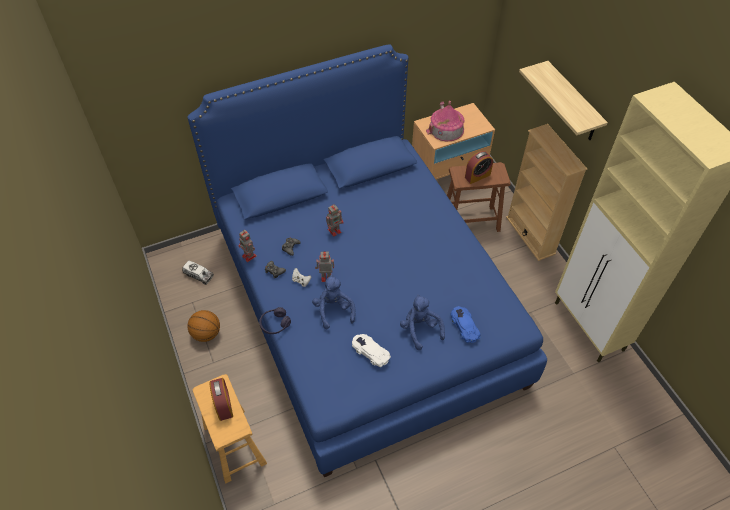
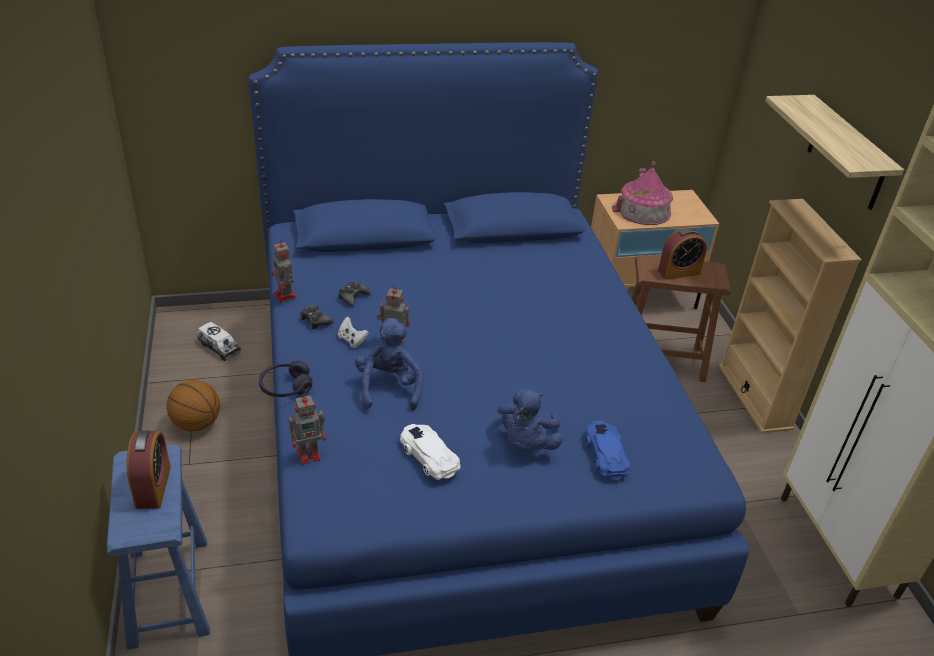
camera: 10 degrees right, 15 degrees down
(234, 445) = (168, 592): brown stool -> blue stool
(335, 230) = (430, 290): toy robot -> toy robot (310, 453)
(420, 329) = (526, 443): blue plush toy -> blue plush toy turned 150 degrees counterclockwise

